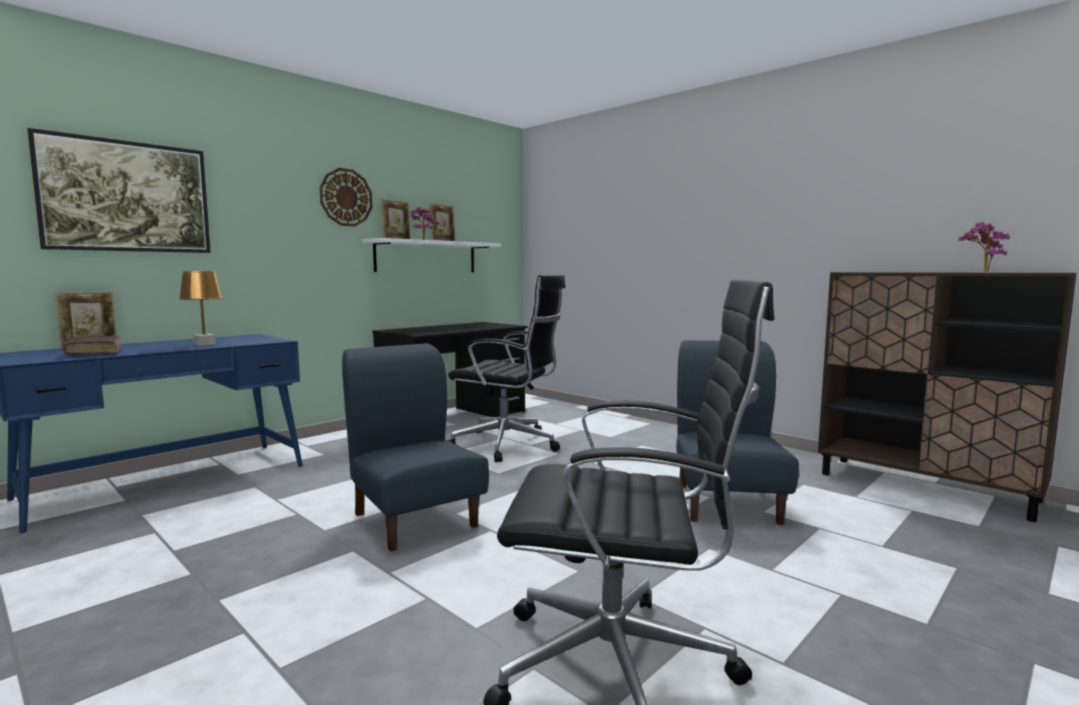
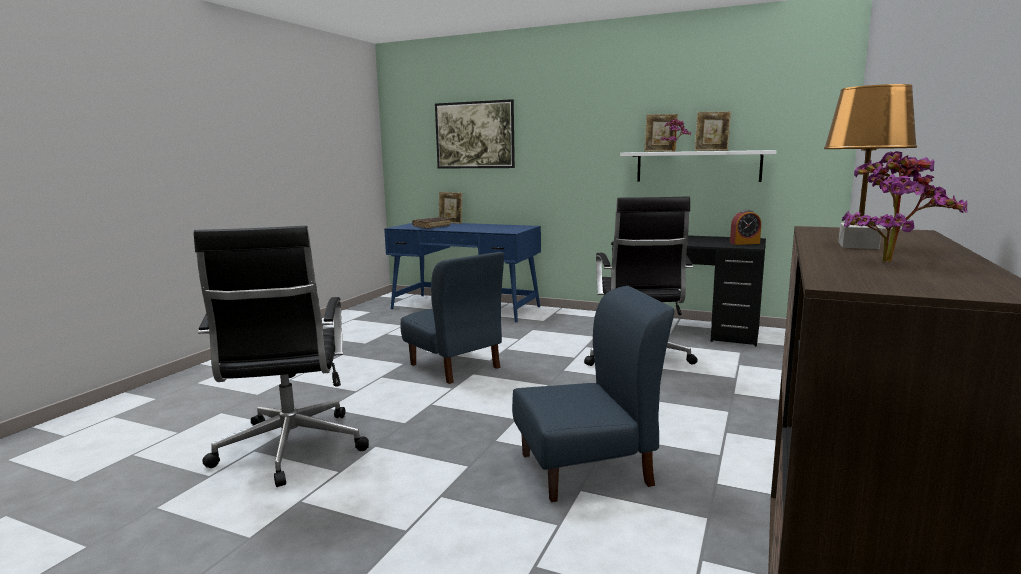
camera: 70 degrees right, 5 degrees up
(205, 344) = (478, 229): brown table lamp -> brown table lamp (858, 246)
(346, 197) = (615, 117): wall clock -> none
(415, 519) = (455, 366): blue chair -> blue chair turned 105 degrees clockwise
(496, 324) = (744, 243): none -> alarm clock

